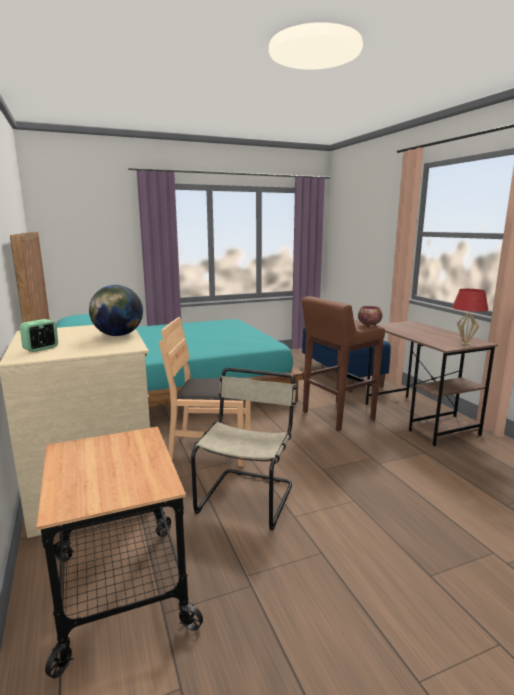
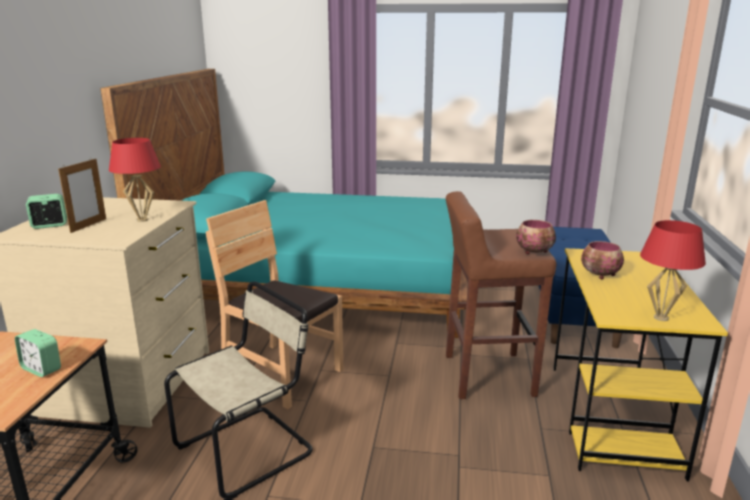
camera: 30 degrees right, 5 degrees up
(79, 344) = (88, 225): none -> picture frame
(118, 335) = (142, 220): globe -> red table lamp
(140, 455) = (41, 369): none -> alarm clock
(408, 332) = (600, 275): none -> bowl
(419, 418) = (612, 418): brown desk -> yellow desk

